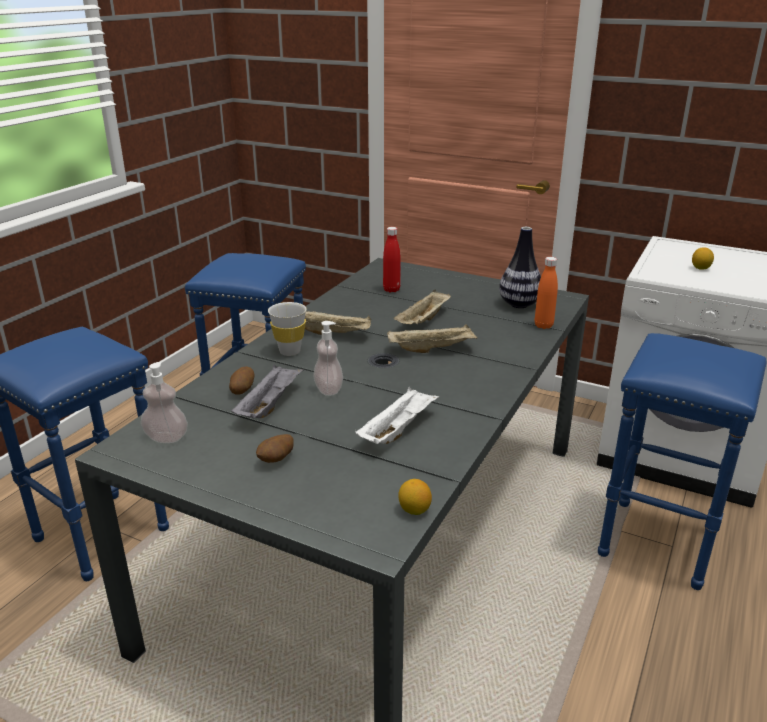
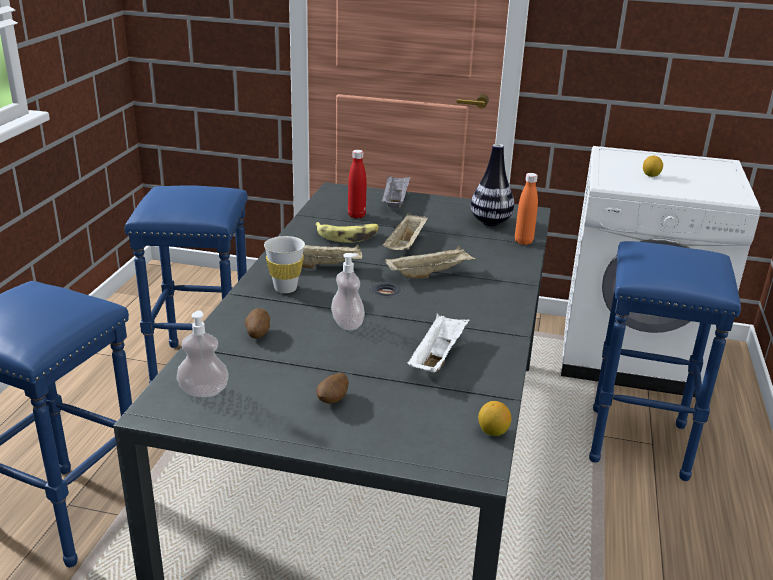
camera: 15 degrees left, 0 degrees up
(269, 405) = (294, 346): grey tray -> grey tray (395, 201)
(373, 308) = (348, 236): none -> banana

